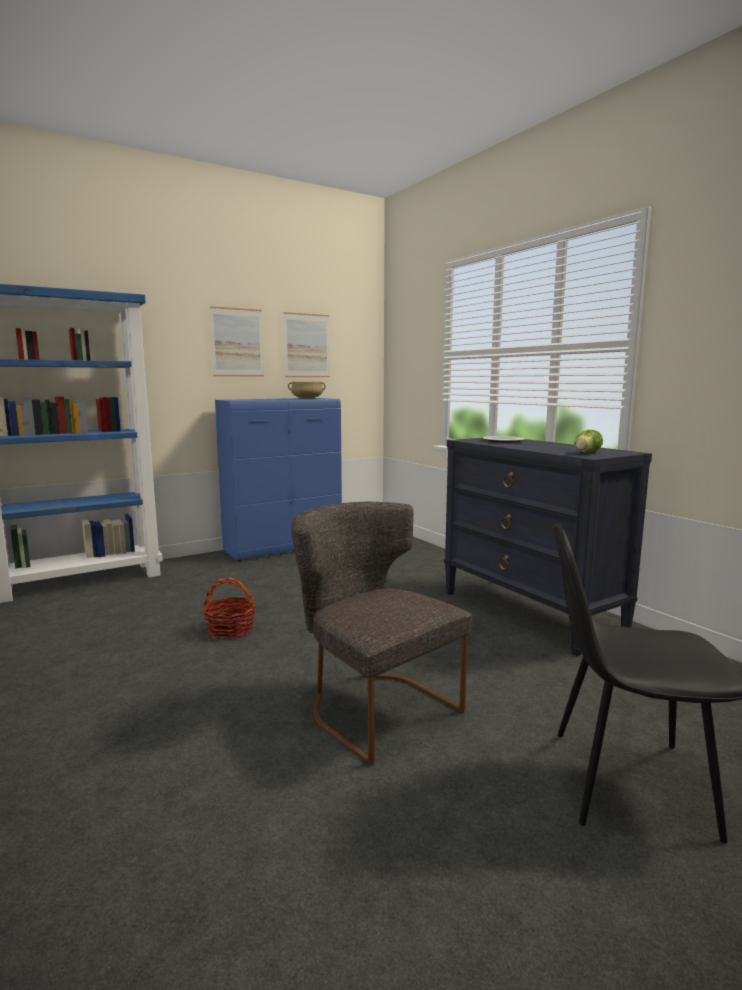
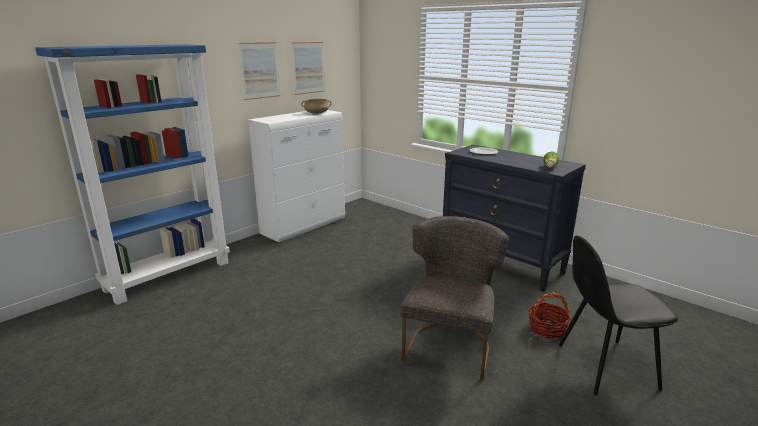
camera: 15 degrees left, 10 degrees up
(230, 629) = (319, 302): basket -> basket (547, 329)
(284, 548) = (304, 226): blue cabinet -> white cabinet
(373, 706) = (449, 344): grey chair -> grey chair turned 75 degrees clockwise

